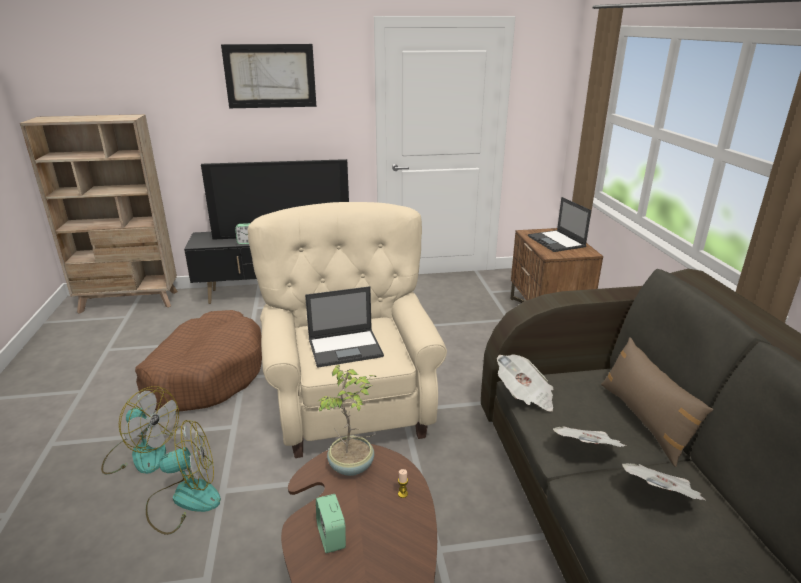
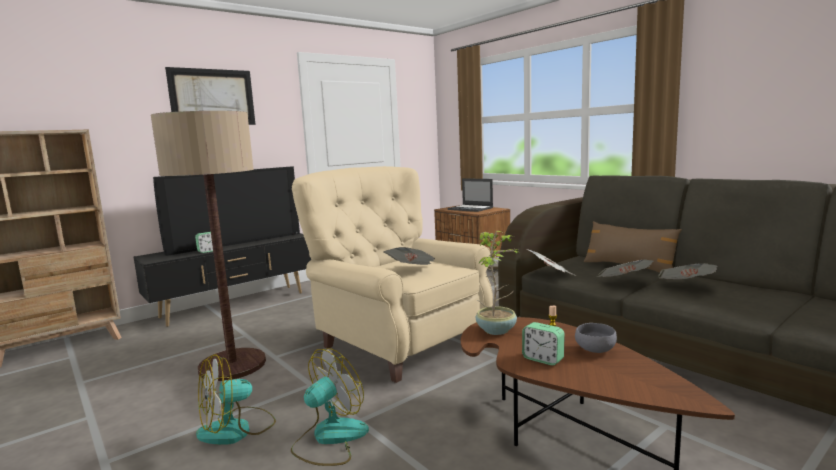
camera: 30 degrees left, 15 degrees down
(142, 453) = (237, 429): fan -> fan turned 150 degrees clockwise
(206, 374) = (232, 365): brown dog bed -> floor lamp
(346, 348) = (412, 270): laptop -> newspaper
(395, 553) = (595, 350): none -> grey bowl

